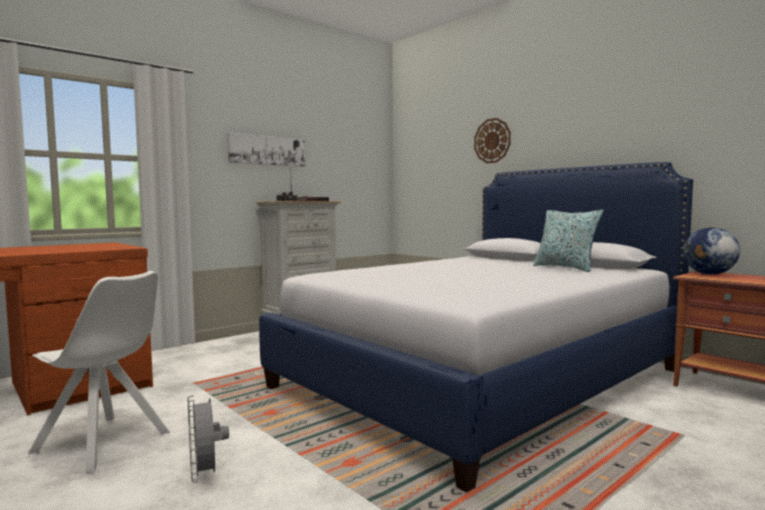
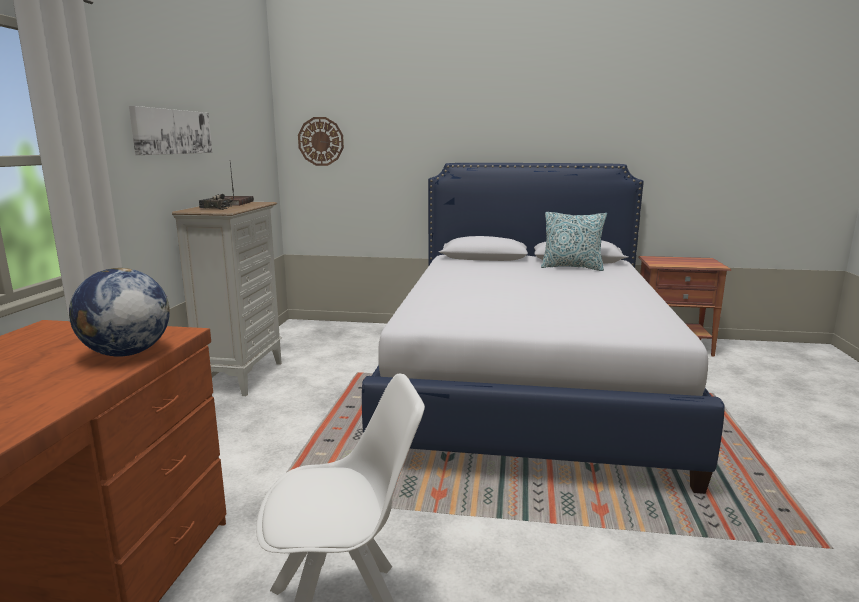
camera: 40 degrees left, 10 degrees up
(205, 475) = (525, 587): grey fan -> none
(492, 141) = (431, 124): wall clock -> wall clock (321, 141)
(709, 274) = (659, 260): globe -> globe (126, 353)

